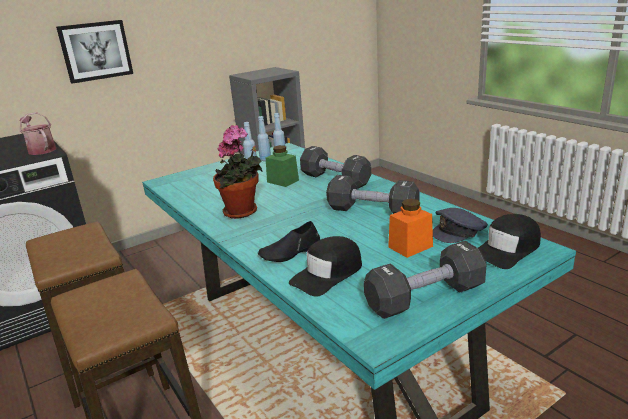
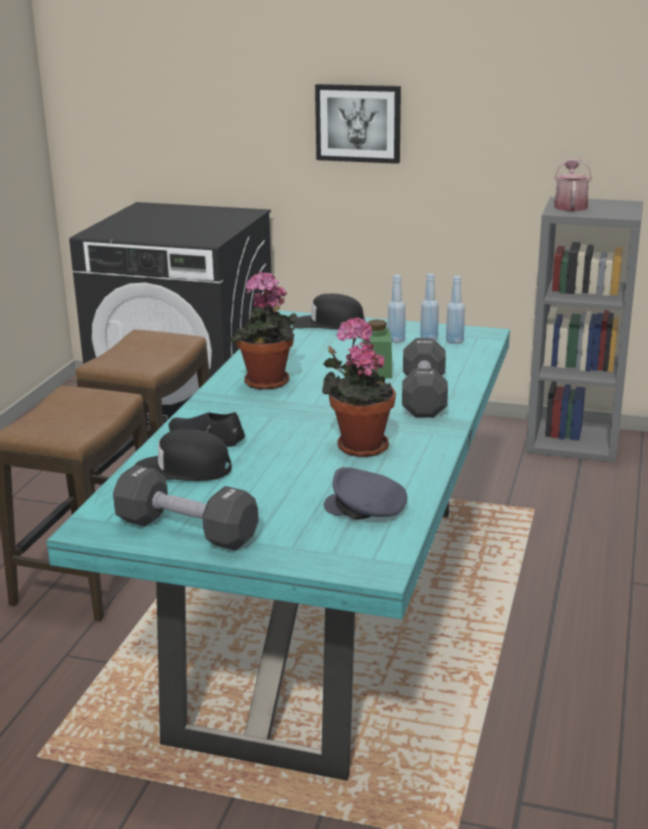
camera: 50 degrees right, 0 degrees up
(41, 150) = (213, 235): watering can -> watering can (570, 206)
(372, 211) = (358, 445): black dumbbell -> potted plant
(410, 247) = (291, 492): orange jar -> none
(507, 249) = (350, 549): black cap -> black cap (328, 324)

